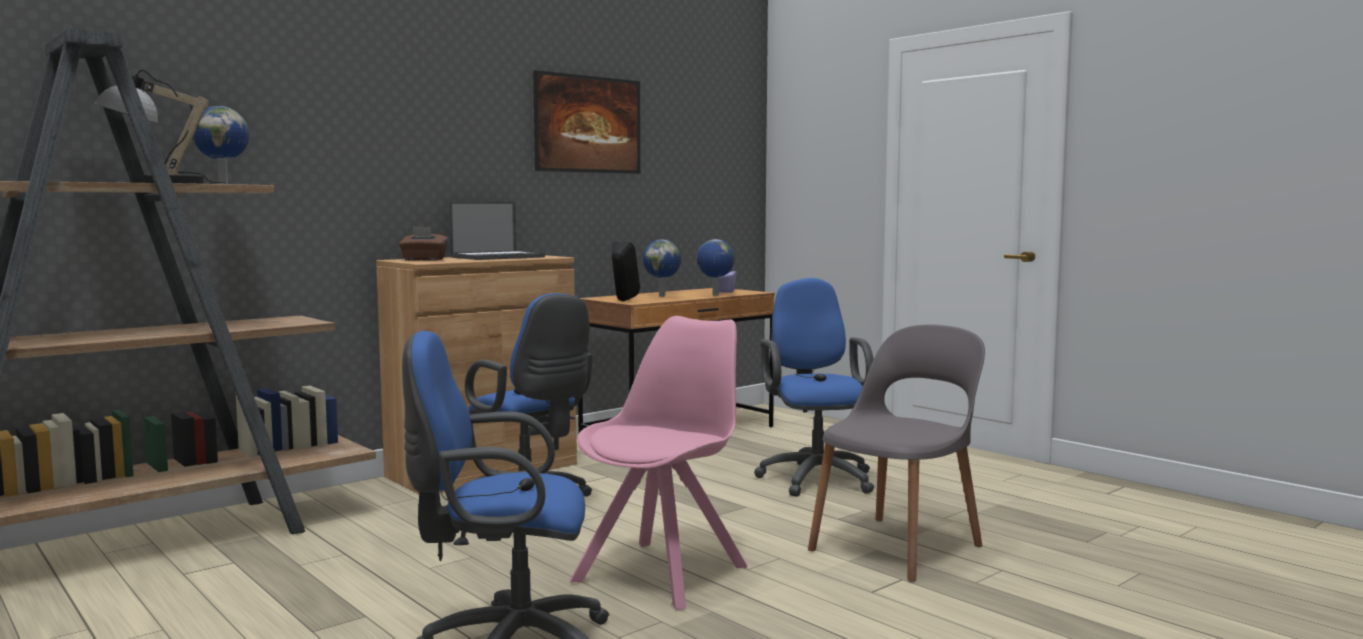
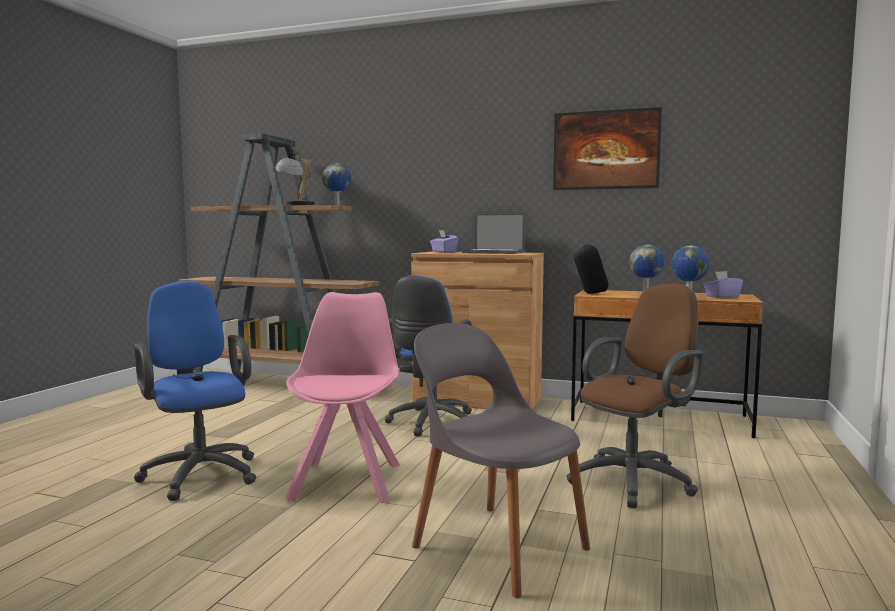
camera: 60 degrees right, 0 degrees up
(423, 260) = (443, 252): brown tissue box -> purple tissue box
(664, 572) = (347, 480): pink chair -> pink chair turned 90 degrees counterclockwise
(815, 478) = (636, 480): blue office chair -> brown office chair
(898, 546) = (496, 545): grey chair -> grey chair turned 150 degrees counterclockwise

